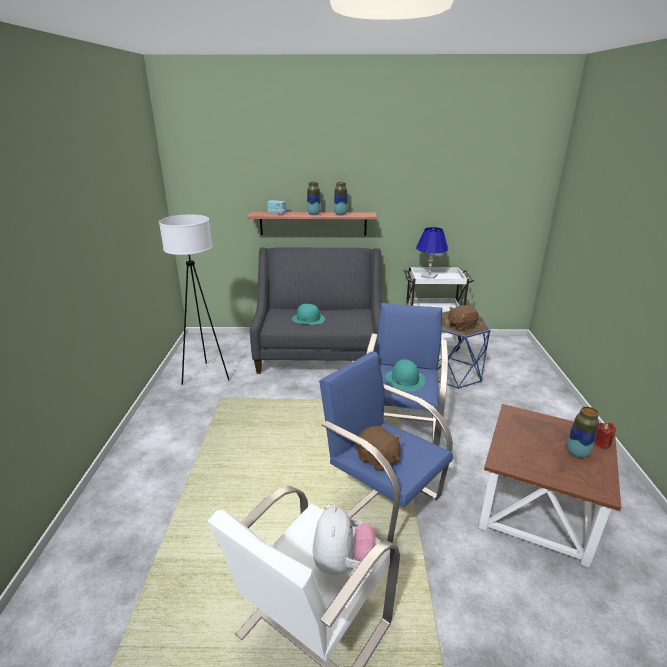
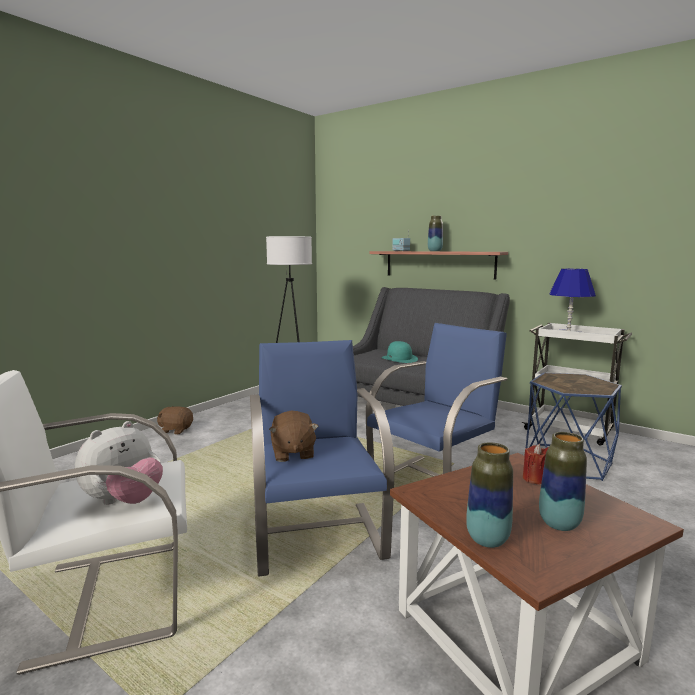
camera: 35 degrees right, 15 degrees down
(340, 214) = (462, 251): vase -> vase (487, 540)
(404, 379) = (429, 412): turquoise hat -> none
(461, 326) = (571, 385): brown plush toy -> brown plush toy (176, 430)
(601, 443) = (628, 530): red candle -> red candle (535, 479)

